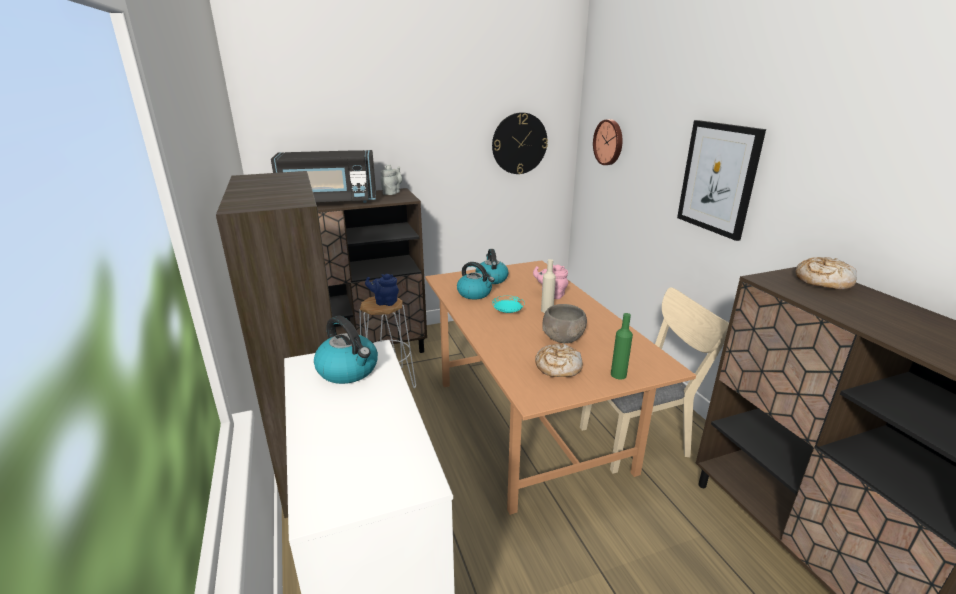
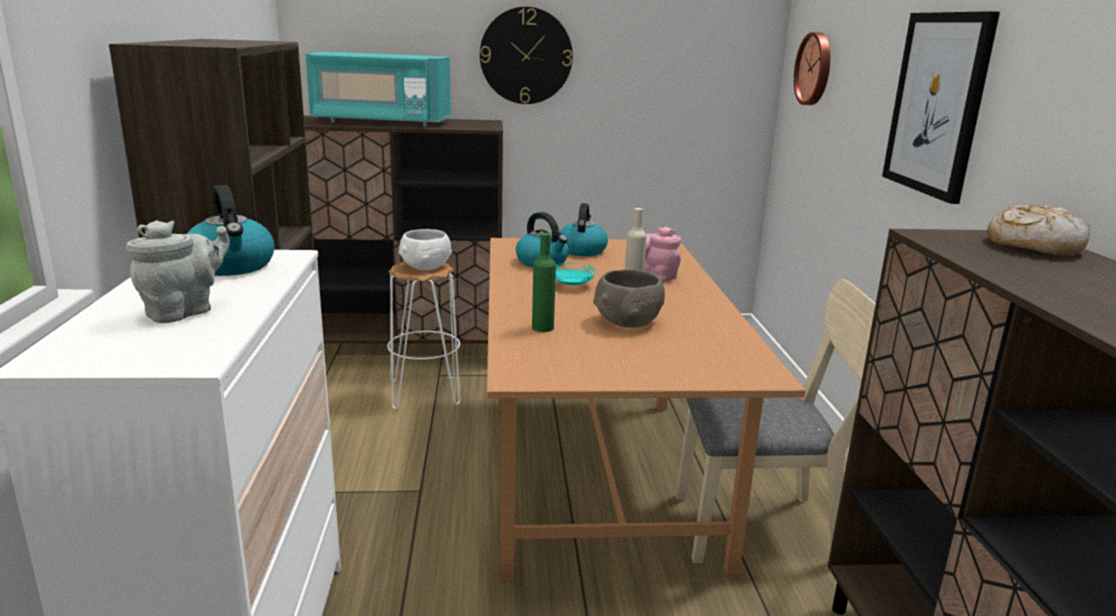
camera: 15 degrees right, 5 degrees down
(329, 201) = (380, 122): black microwave -> turquoise microwave
(384, 302) = (426, 267): blue teapot -> white bowl
(392, 193) = (474, 122): grey teapot -> grey teapot (184, 312)
(519, 143) = (682, 70): wall clock -> wall clock (526, 56)
(557, 367) = (588, 350): bread -> none
(618, 375) = (675, 371): green bottle -> green bottle (542, 328)

